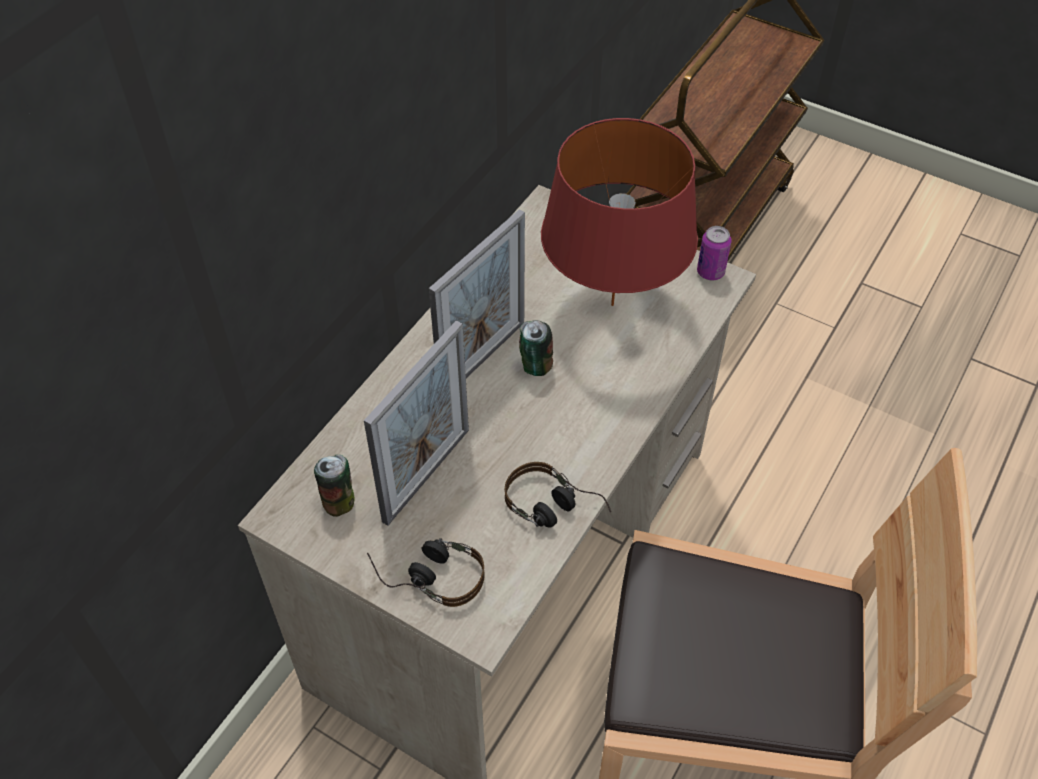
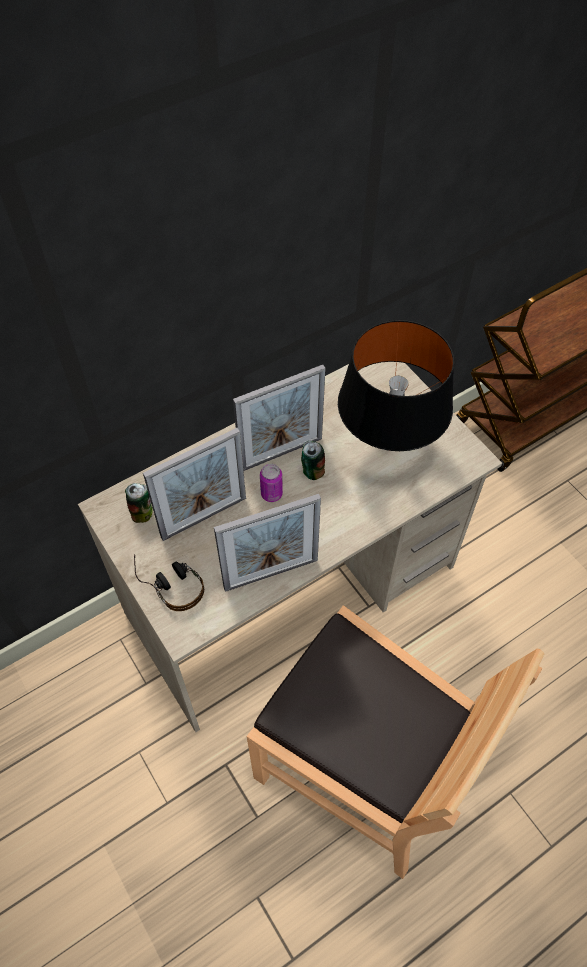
camera: 25 degrees right, 5 degrees up
(555, 509) = (271, 574): headphones -> picture frame
(612, 305) = (388, 448): red table lamp -> black table lamp
(710, 272) = (469, 450): can -> can (271, 494)

